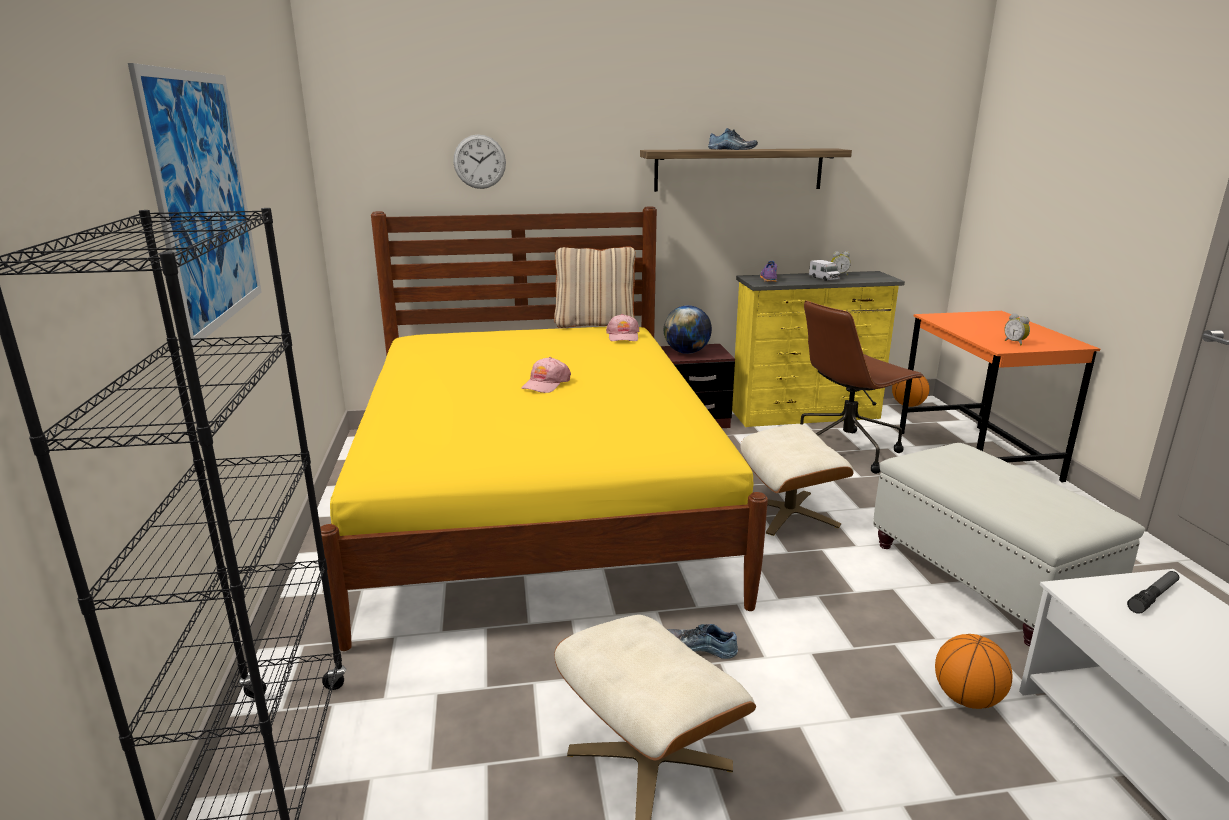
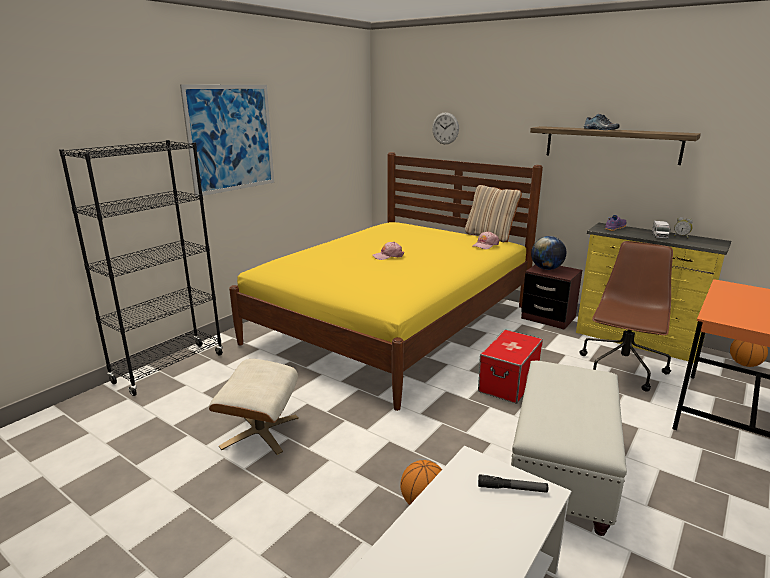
camera: 45 degrees right, 0 degrees up
(699, 647) = (348, 410): shoe -> none
(790, 512) = (509, 383): beige ottoman -> storage box
(846, 450) = (622, 370): brown office chair -> brown office chair turned 105 degrees clockwise
(1015, 342) = (742, 318): alarm clock -> none

